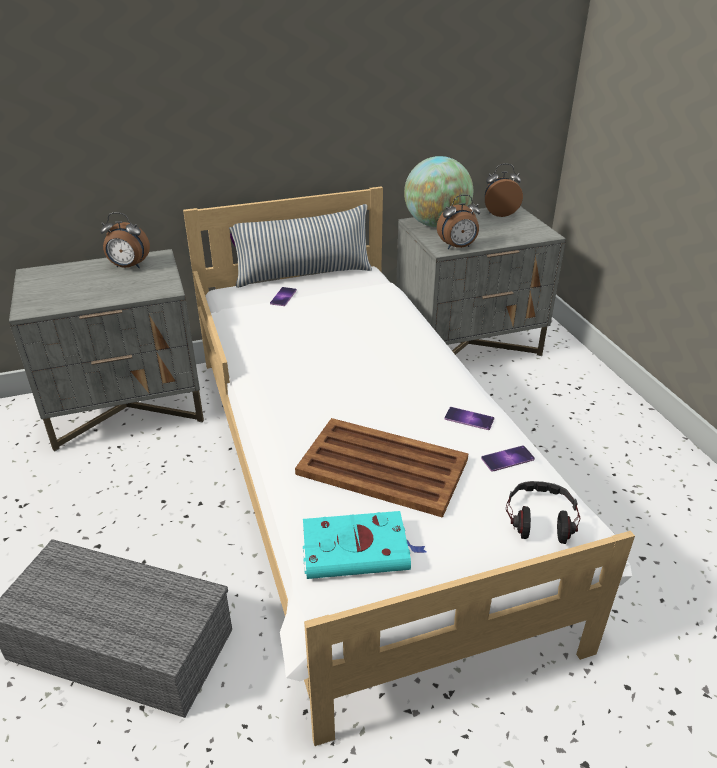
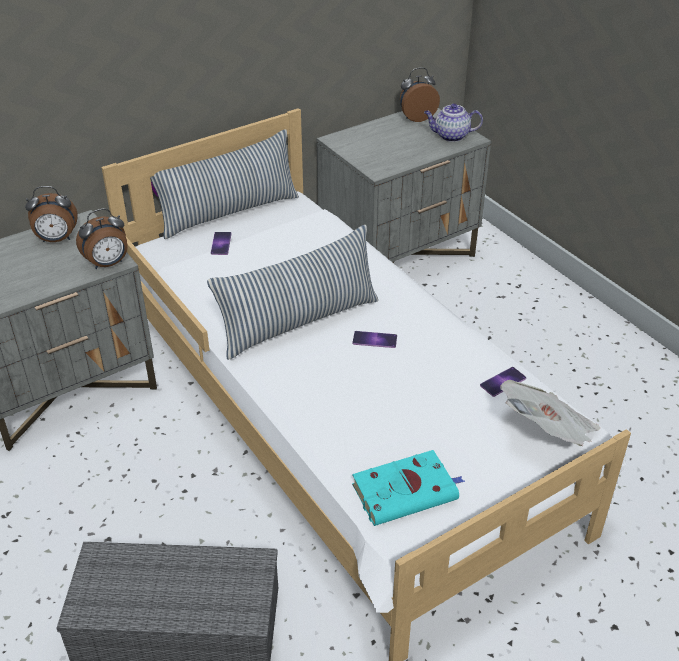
camera: 15 degrees left, 5 degrees up
(322, 370) = (299, 322): none -> pillow
(381, 466) = (395, 410): brown tray -> none
(436, 224) = (358, 140): globe -> none
(457, 247) = (391, 166): alarm clock -> alarm clock (108, 264)
(469, 418) = (456, 348): phone -> phone (374, 340)
(526, 230) = (450, 136): none -> teapot
(540, 518) = (548, 432): headphones -> newspaper

